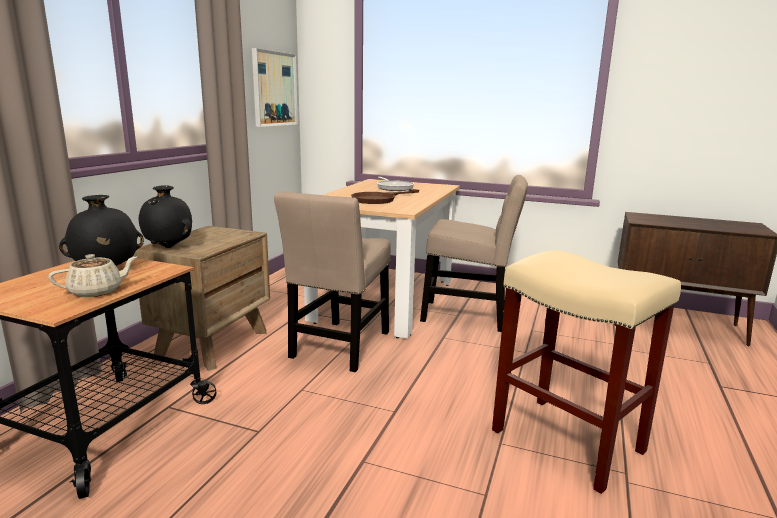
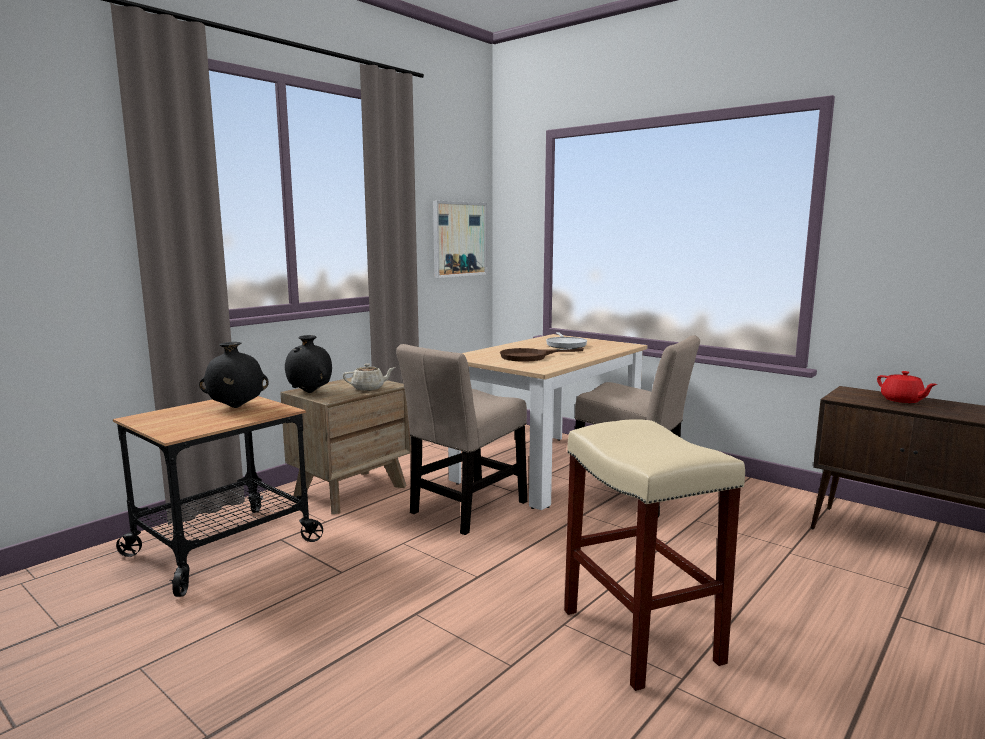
camera: 20 degrees right, 5 degrees down
(97, 291) = (214, 423): beige teapot -> beige teapot (369, 388)
(680, 220) = (902, 400): none -> red teapot

